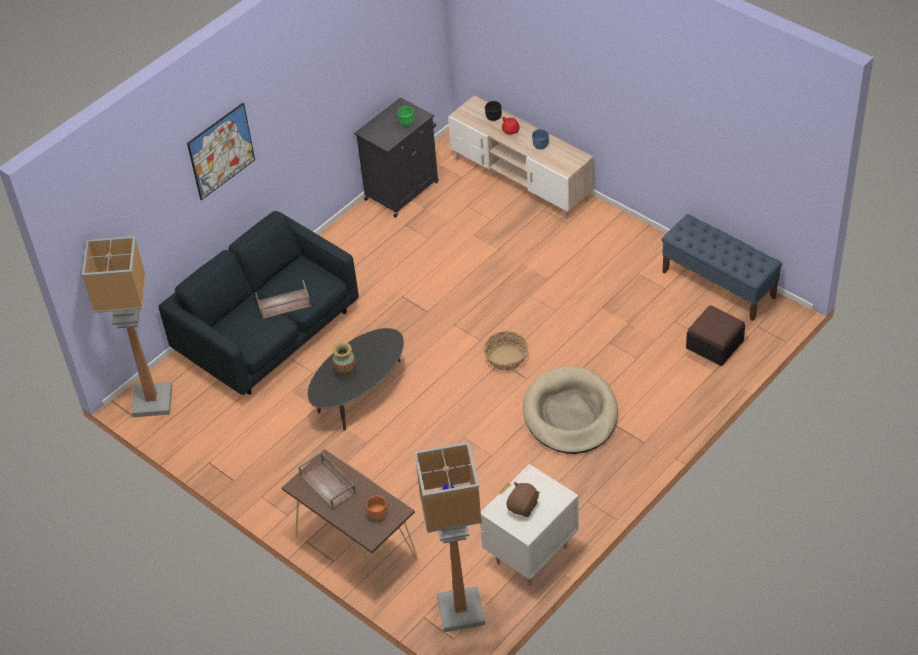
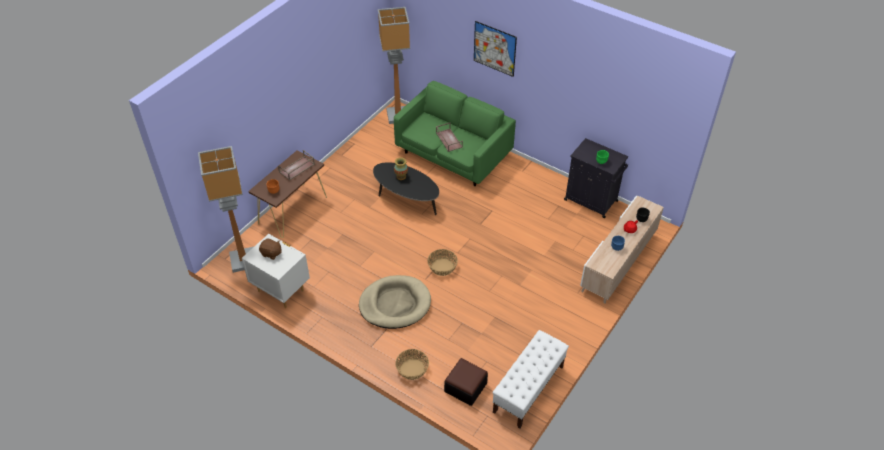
camera: 80 degrees right, 0 degrees up
(268, 334) = (453, 154): blue sofa -> green sofa
(685, 398) = (412, 369): none -> basket
(719, 285) = (528, 389): blue bench -> white bench

